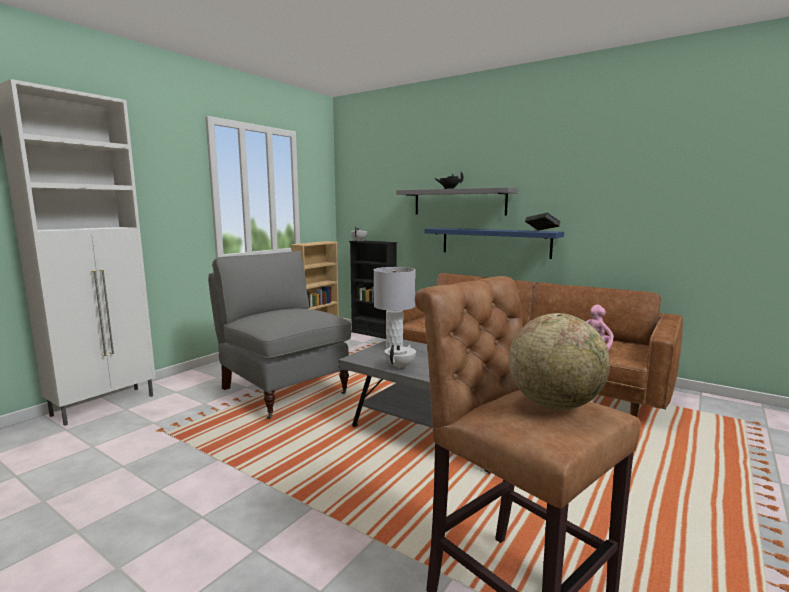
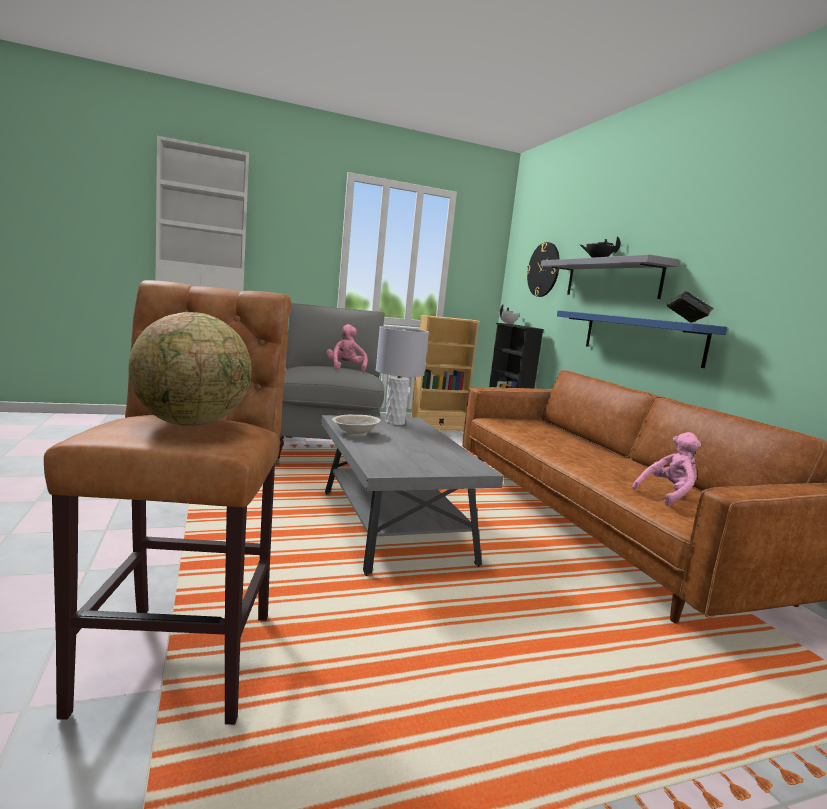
camera: 35 degrees right, 0 degrees up
(300, 310) = (345, 368): none -> pink plush toy
(384, 195) = (543, 269): none -> wall clock
(400, 367) = (355, 433): white teapot -> beige bowl

